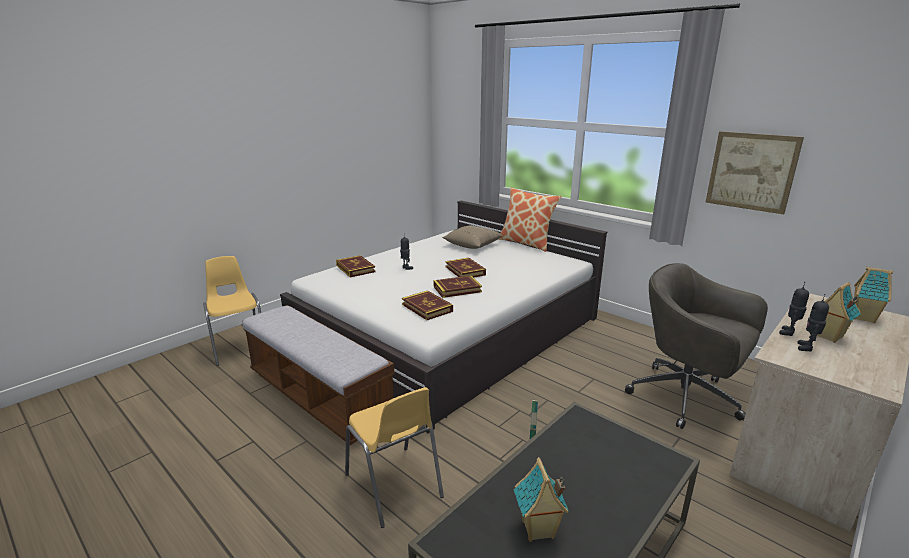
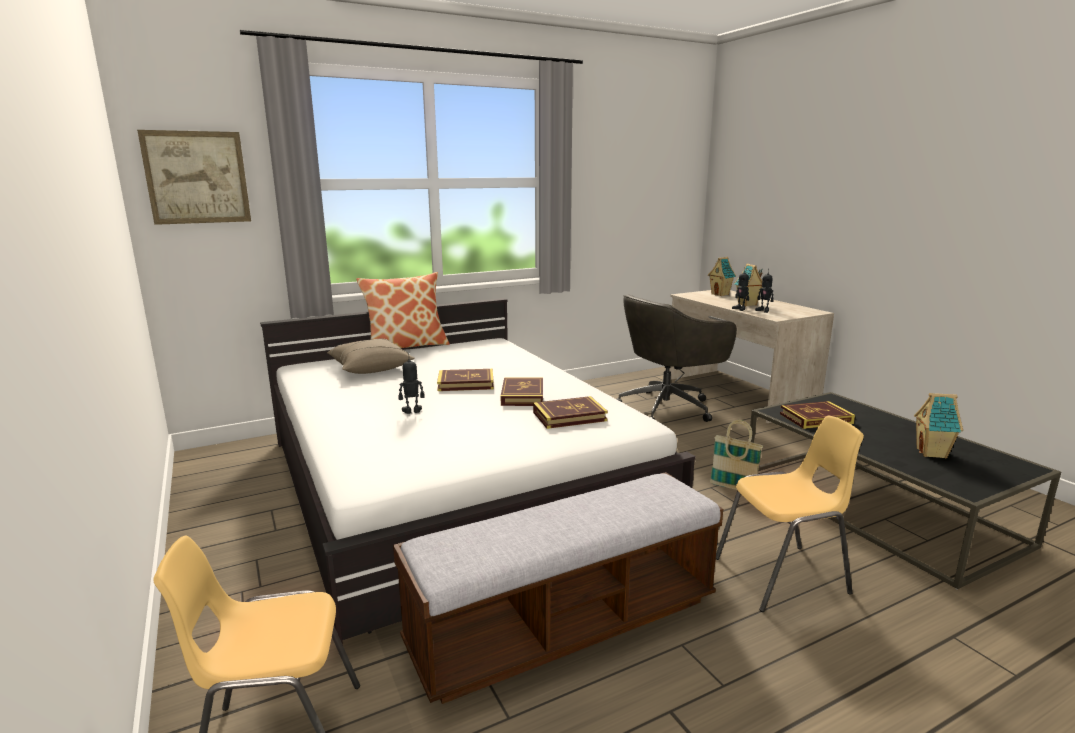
camera: 70 degrees left, 5 degrees down
(355, 268) = (369, 443): book -> book (816, 418)
(751, 171) = (599, 210): picture -> picture (197, 177)

